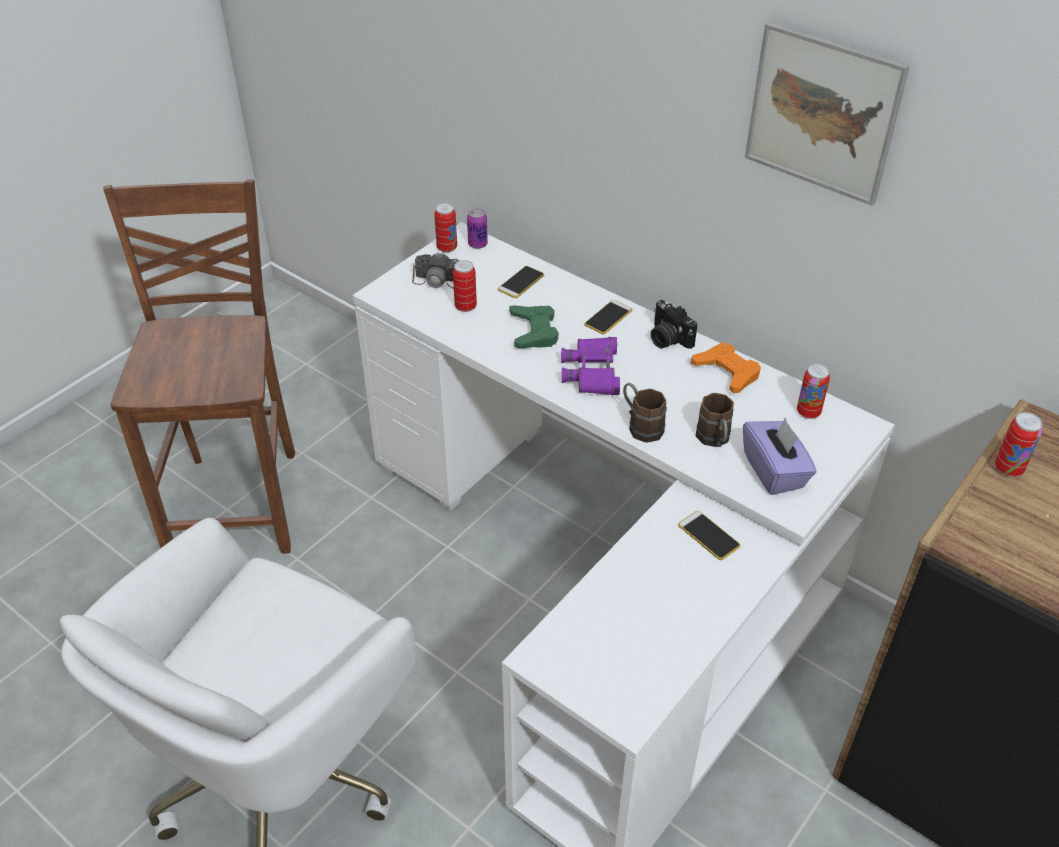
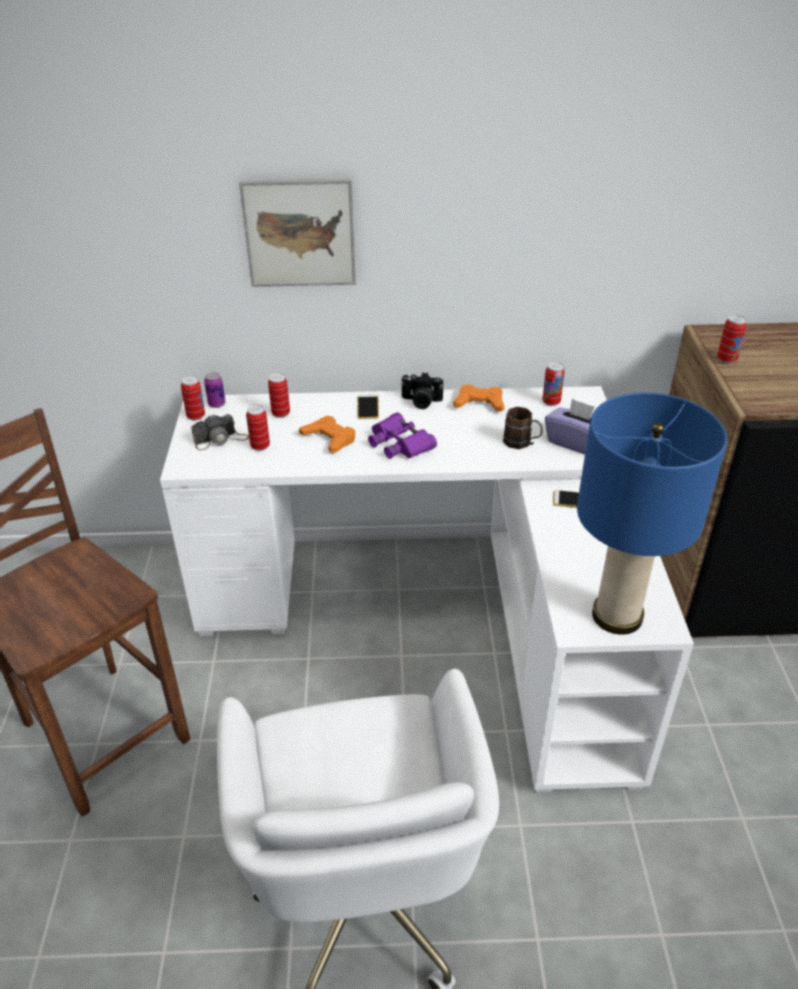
camera: 40 degrees left, 5 degrees down
(521, 282) = (281, 413): phone -> can
(534, 331) = (329, 438): green game controller -> orange game controller
(595, 673) = (616, 615): none -> blue table lamp
(640, 425) = (469, 458): brown mug -> none
(823, 113) = (511, 176): picture -> picture (300, 233)

